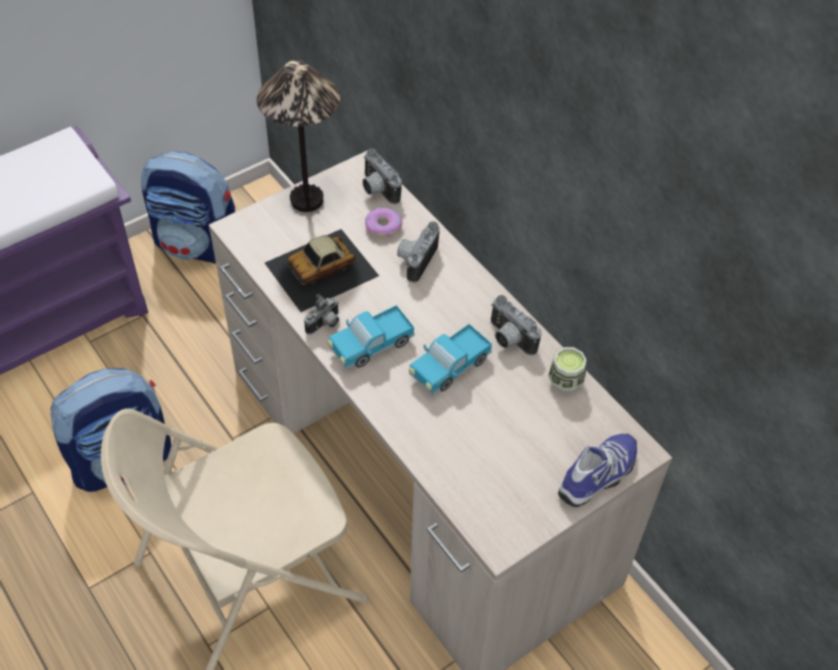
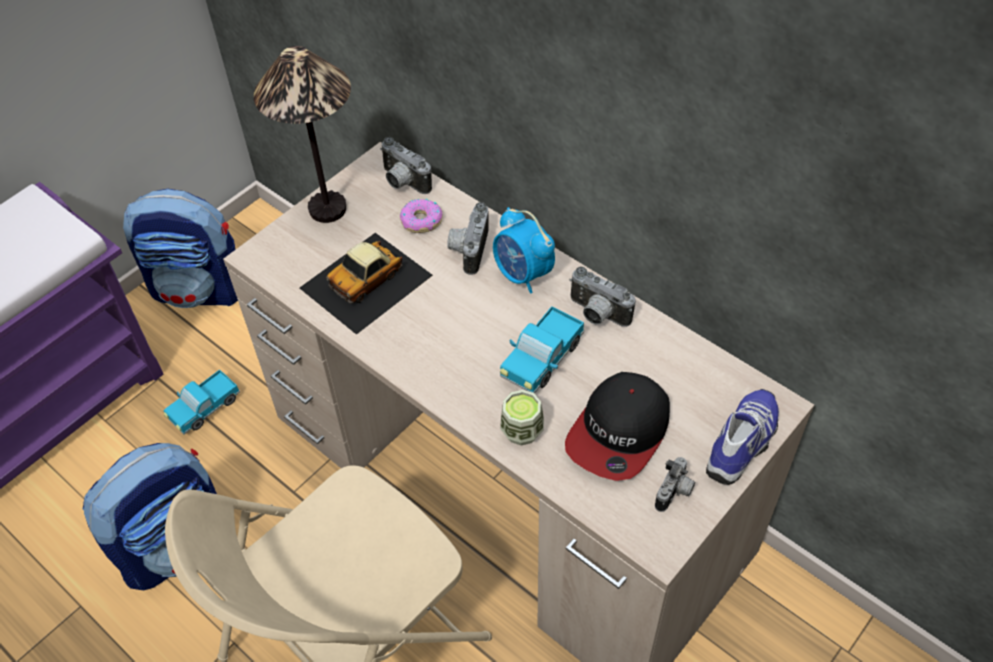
camera: 10 degrees left, 0 degrees up
(325, 324) = (388, 342): camera -> camera (675, 493)
(371, 346) = (447, 355): toy truck -> toy truck (204, 409)
(456, 292) = (523, 275): none -> alarm clock
(496, 443) = (619, 432): none -> cap
(565, 382) = (673, 347): cup -> cup (522, 431)

